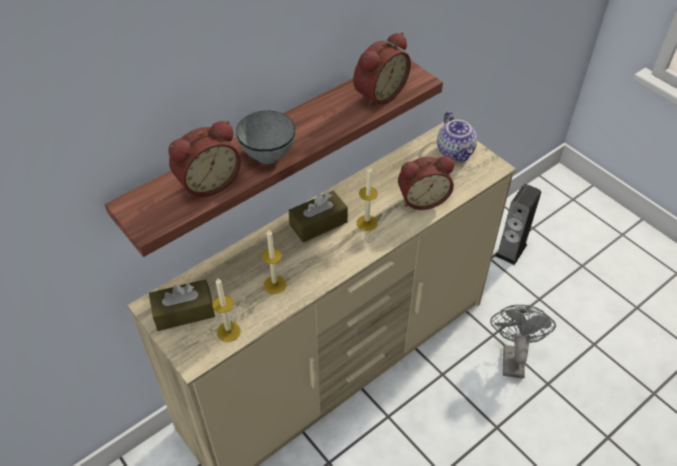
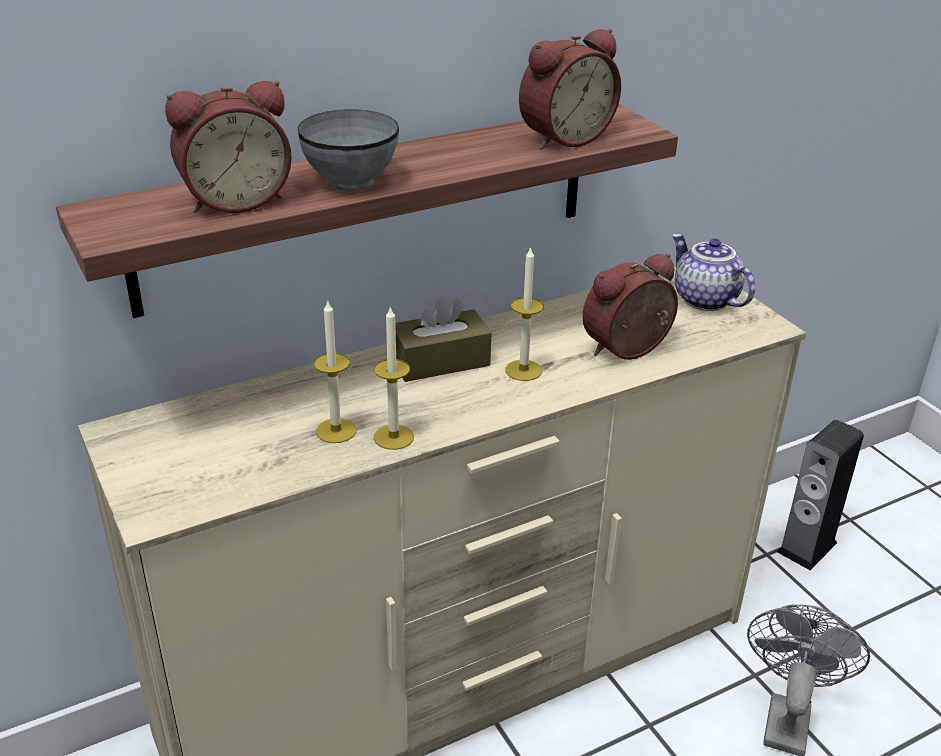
camera: 10 degrees right, 15 degrees down
(184, 312) = (166, 446): brown tissue box -> none
(228, 331) = (230, 483): candle -> candle (393, 437)
(422, 198) = (629, 351): alarm clock -> alarm clock turned 150 degrees clockwise
(456, 152) = (703, 300): teapot -> teapot turned 150 degrees clockwise

